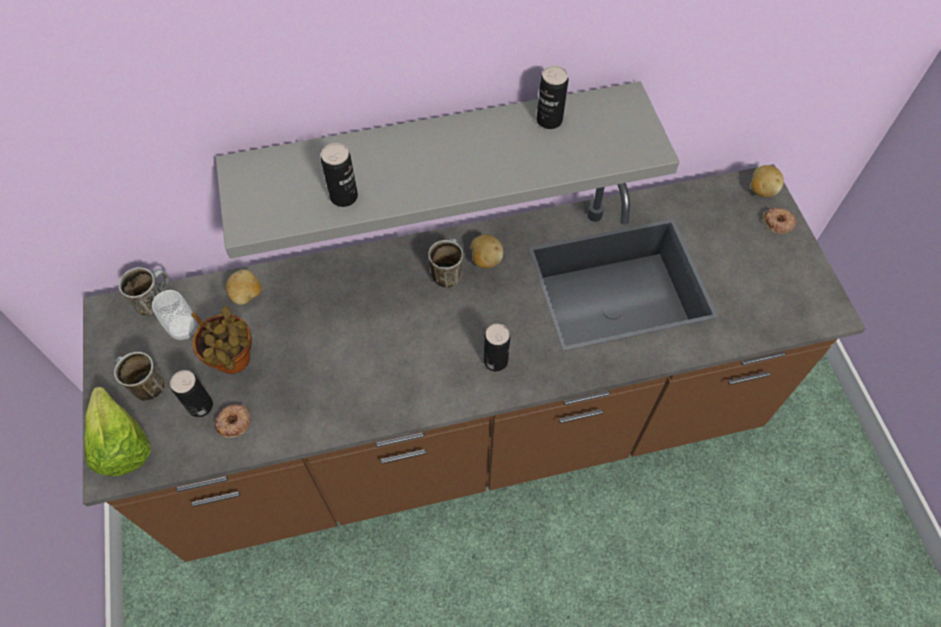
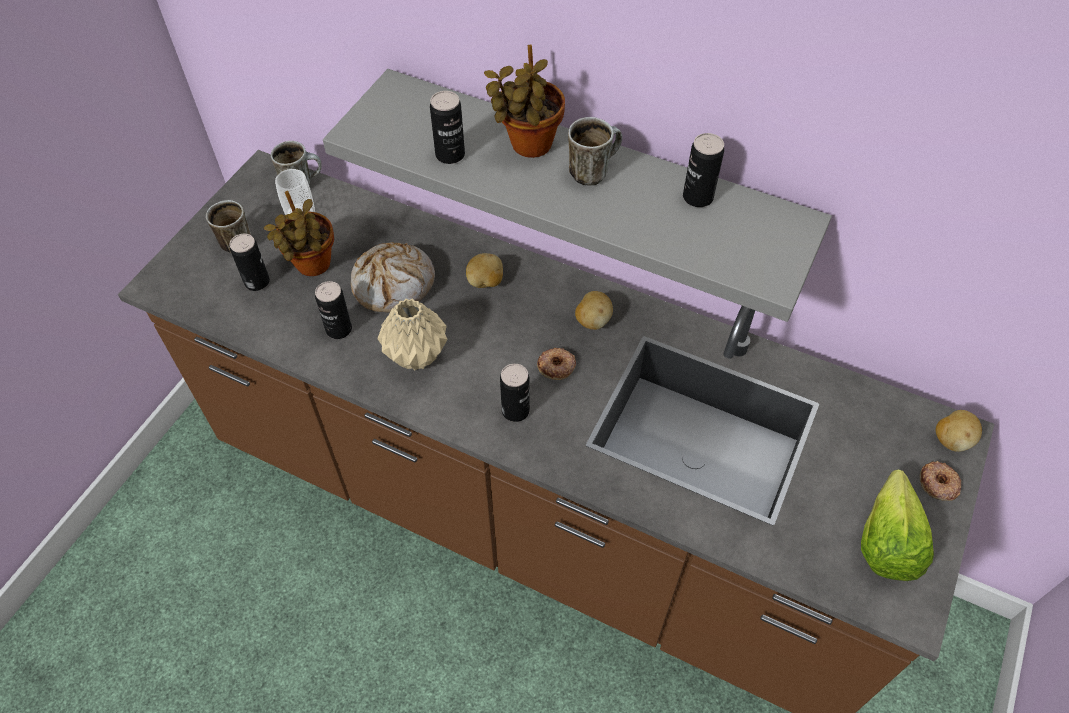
camera: 40 degrees right, 5 degrees down
(122, 437) = (185, 266): lettuce -> lettuce (888, 535)
(234, 422) = (268, 311): donut -> donut (556, 366)
(247, 295) = (370, 222): potato -> potato (485, 282)
(308, 395) = (339, 329): none -> can
(316, 331) = (394, 284): none -> bread
(388, 373) = (417, 356): none -> beige vase
(395, 154) = (528, 147): none -> potted plant
(447, 273) = (547, 309): mug -> mug (592, 171)

